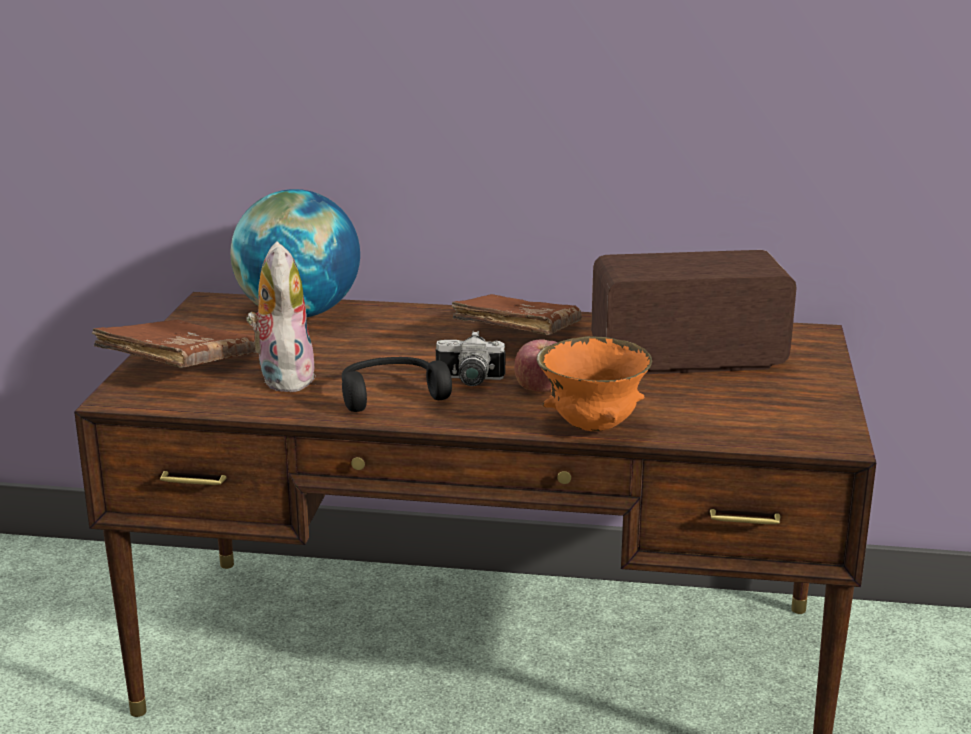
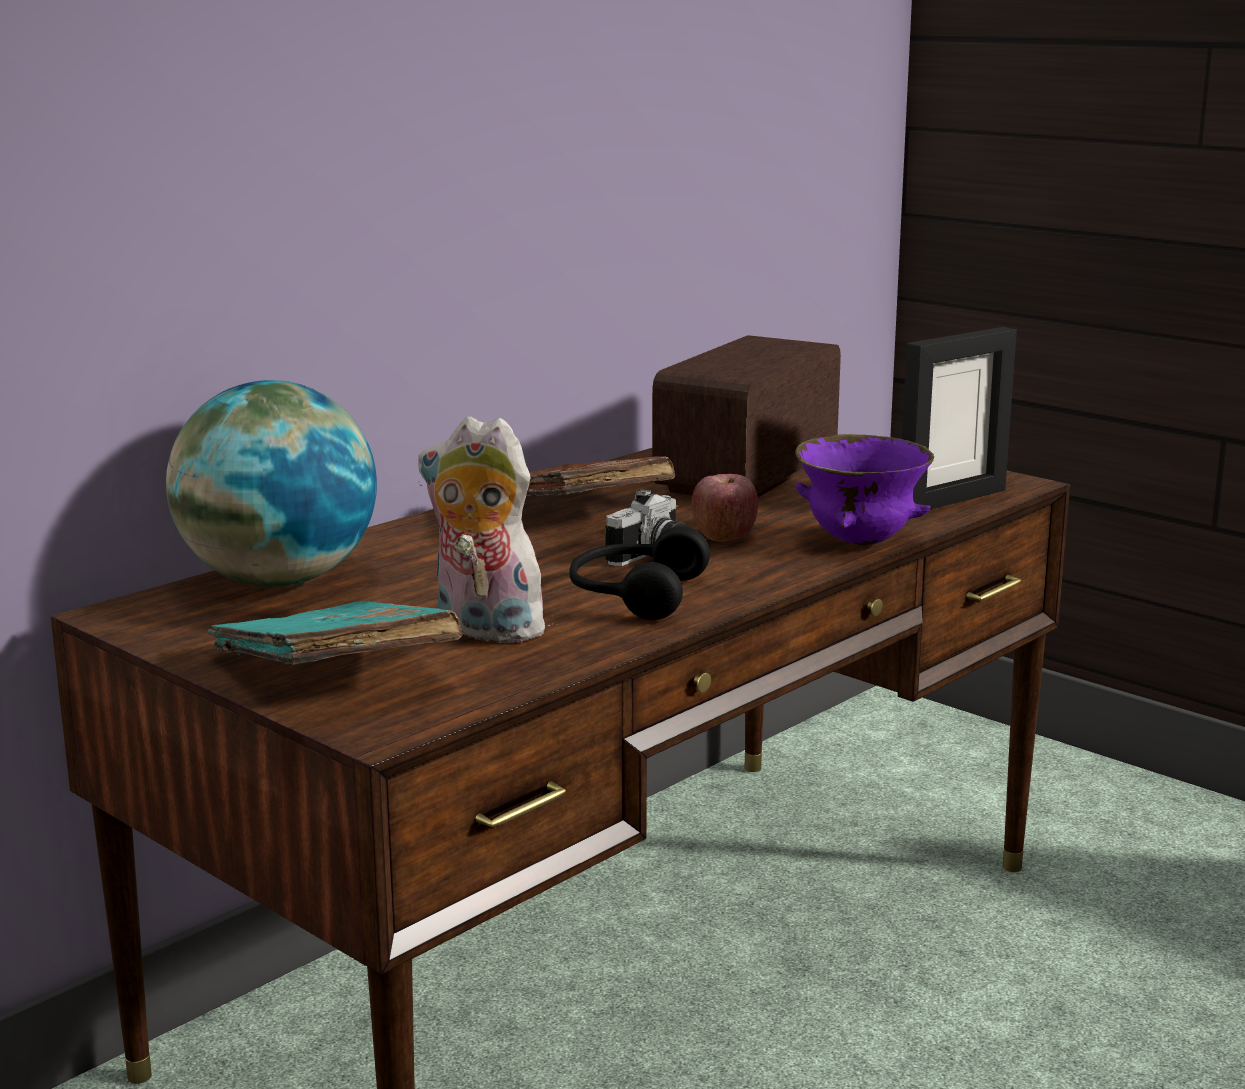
camera: 55 degrees left, 5 degrees down
(180, 367) = (333, 674): brown book -> turquoise book
(592, 426) = (858, 542): orange bowl -> purple bowl
(748, 430) = (950, 499): none -> picture frame

